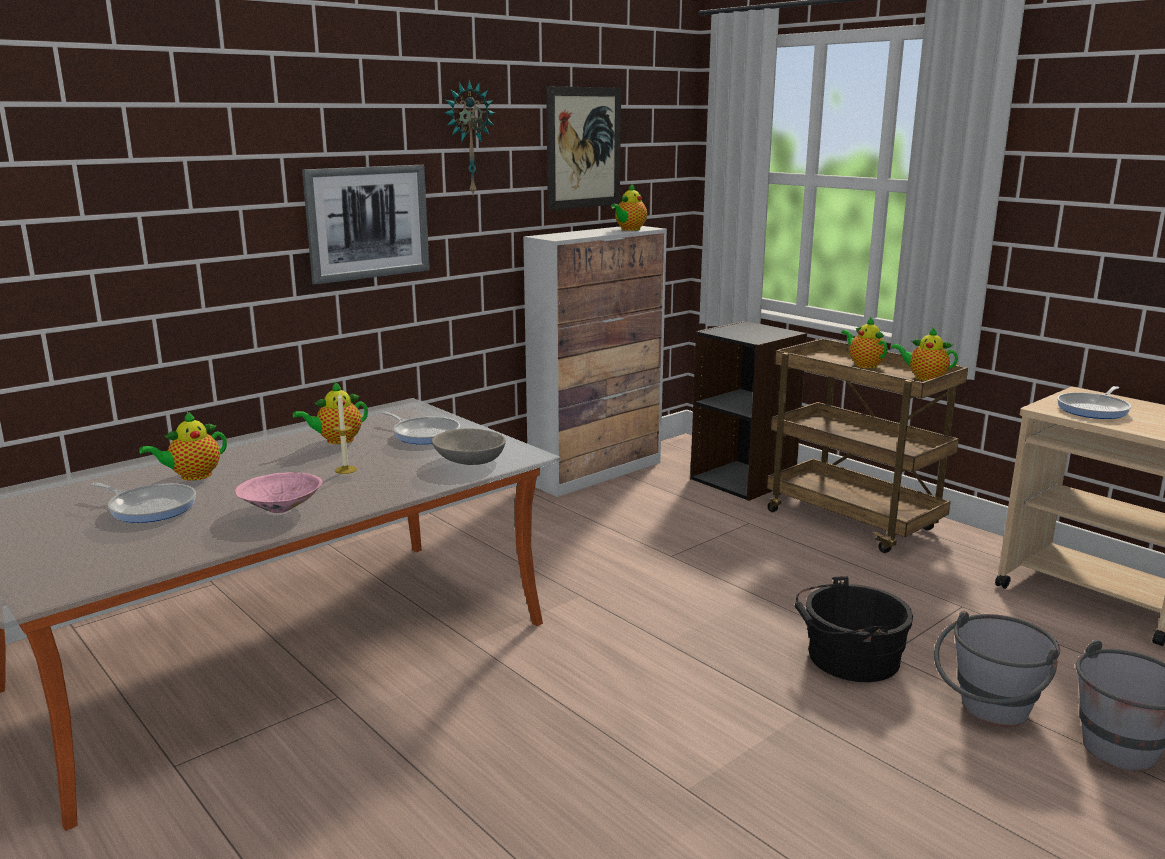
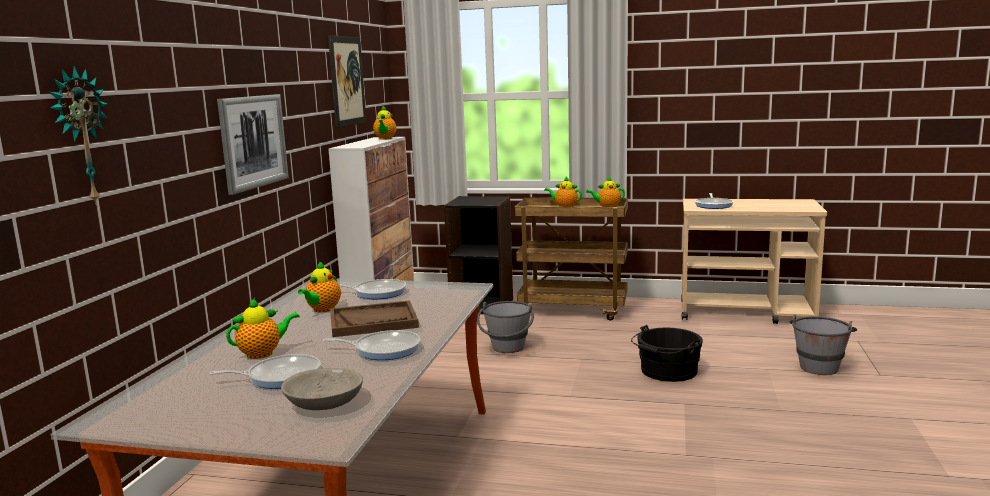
camera: 35 degrees left, 5 degrees down
(192, 476) = (263, 353): teapot -> teapot turned 135 degrees counterclockwise
(281, 508) = (384, 349): pink bowl -> frying pan
(345, 470) = (373, 321): candle -> brown tray
(468, 138) = (296, 74): wall clock -> wall clock (79, 136)
(469, 460) = (443, 297): grey bowl -> grey bowl (324, 403)
(988, 714) = (756, 373): grey bucket -> grey bucket (507, 350)

